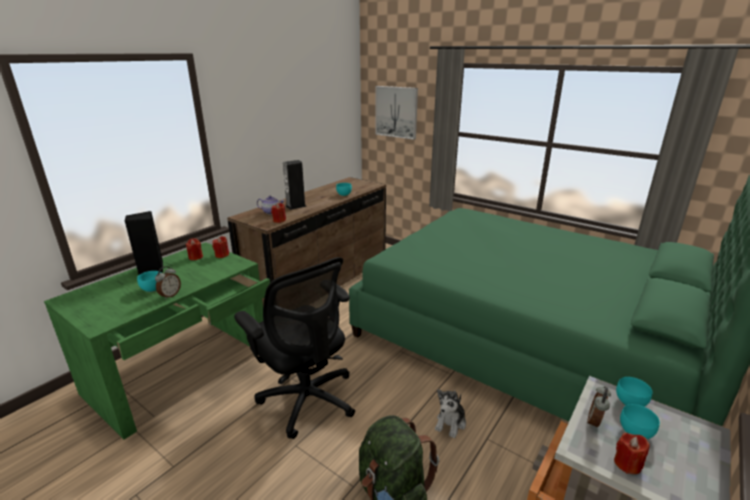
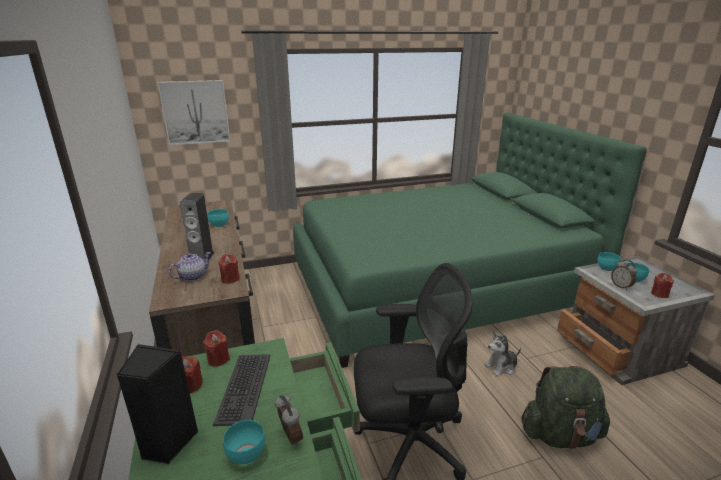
camera: 55 degrees left, 0 degrees up
(202, 270) = (243, 387): none -> keyboard
(450, 423) = (501, 367): plush toy -> plush toy turned 90 degrees clockwise

